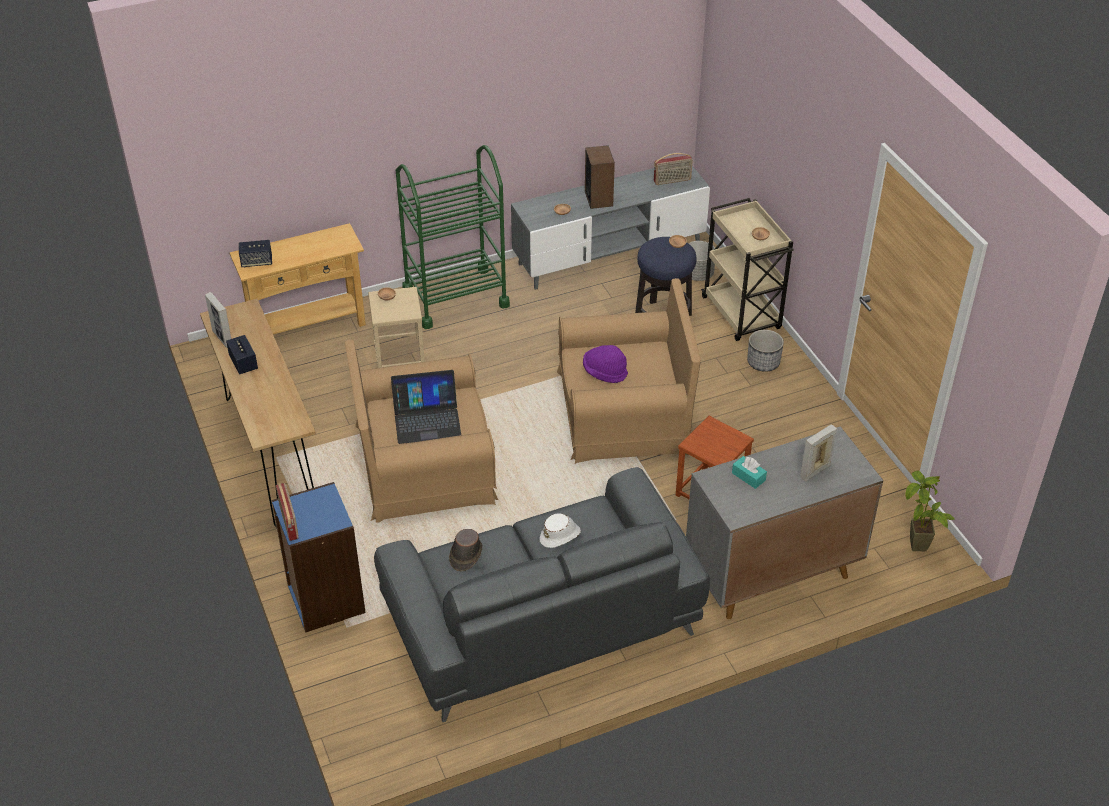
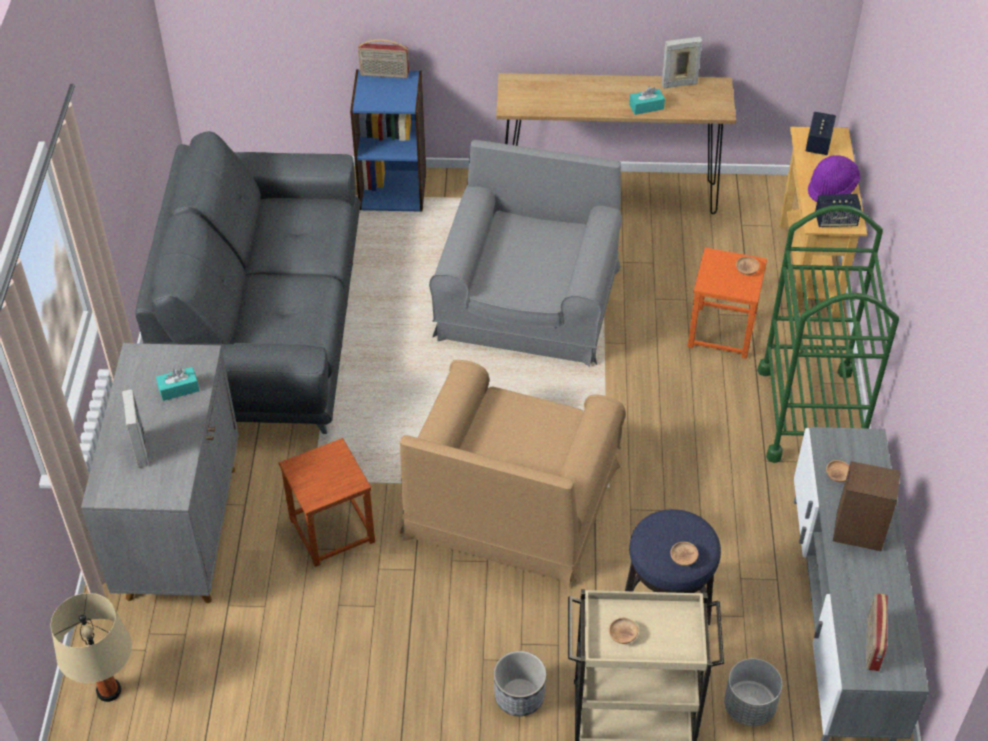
camera: 115 degrees right, 5 degrees up
(243, 363) = (629, 90): speaker -> speaker (835, 220)
(262, 348) = (646, 107): none -> turquoise tissue box
(400, 354) = (721, 332): beige stool -> orange stool
(424, 463) = (528, 303): brown armchair -> grey armchair
(427, 419) = (531, 261): laptop -> none
(465, 555) = (315, 225): brown hat -> none
(560, 536) = (288, 298): white hat -> none
(604, 372) = (521, 436): purple hat -> purple hat (831, 189)
(916, 551) = (108, 691): potted plant -> beige table lamp

